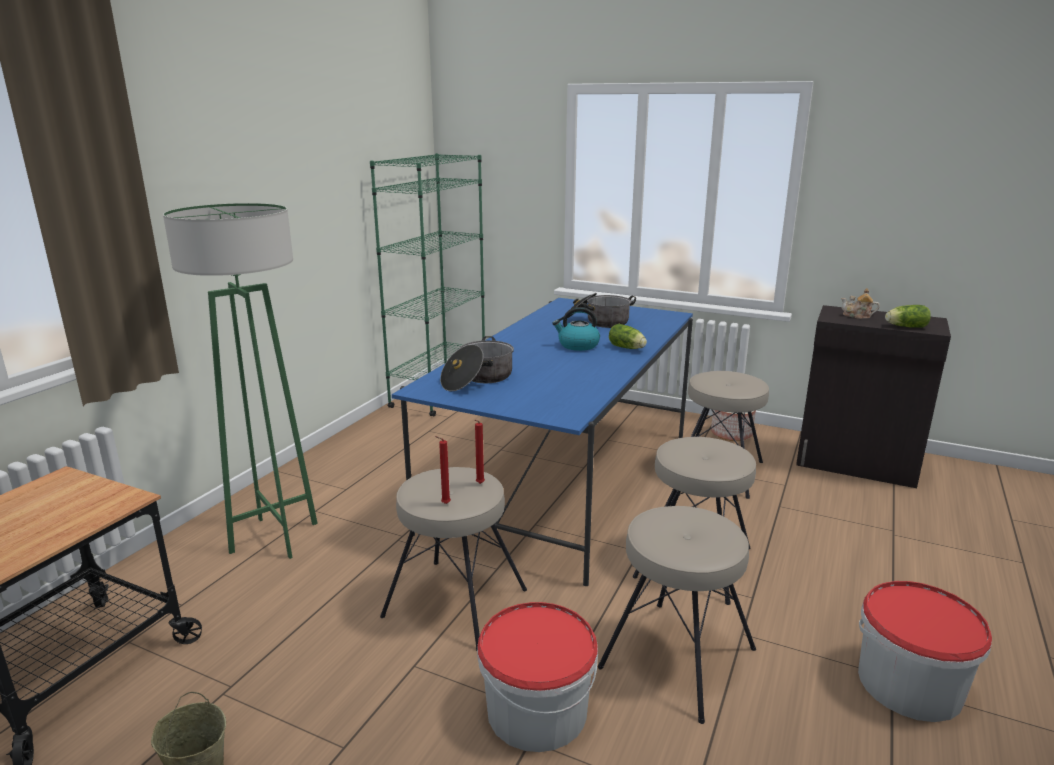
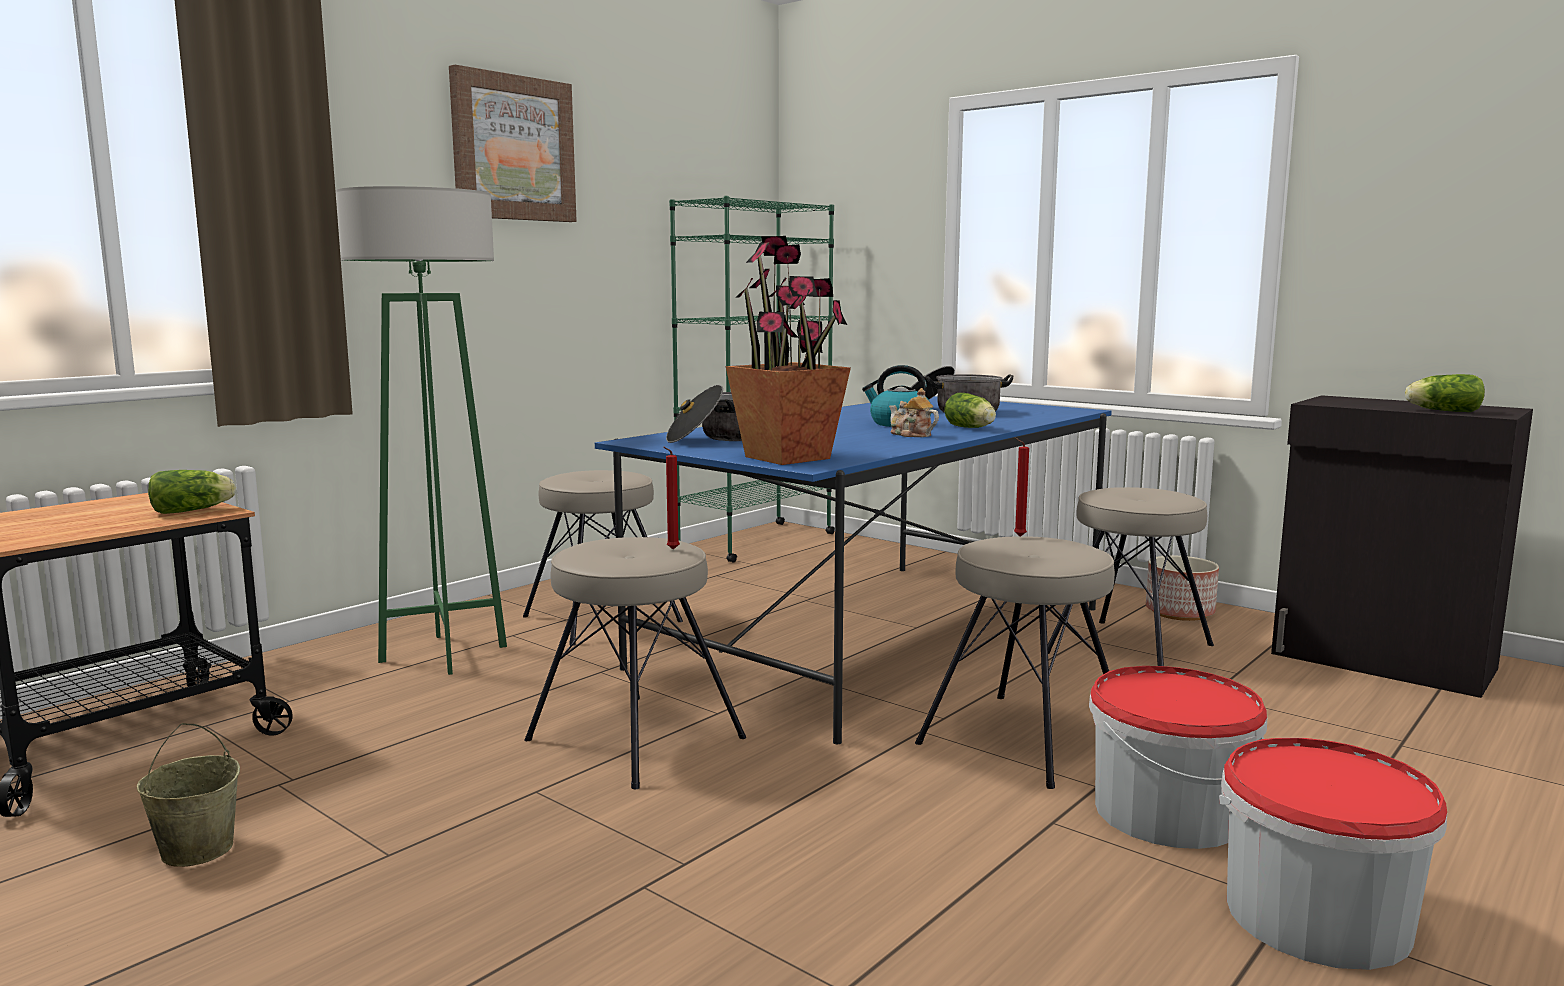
camera: 15 degrees right, 10 degrees down
(109, 500) = (194, 510): none -> lettuce
(262, 139) = (513, 148): none -> picture
(444, 504) = (607, 560): red candle -> red candle (1018, 536)
(536, 710) = (674, 858): bucket -> bucket (1167, 812)
(545, 407) = (788, 458): none -> potted plant
(676, 657) = (926, 833): beige stool -> beige stool (601, 618)
(857, 316) = (1368, 402): teapot -> teapot (911, 435)

